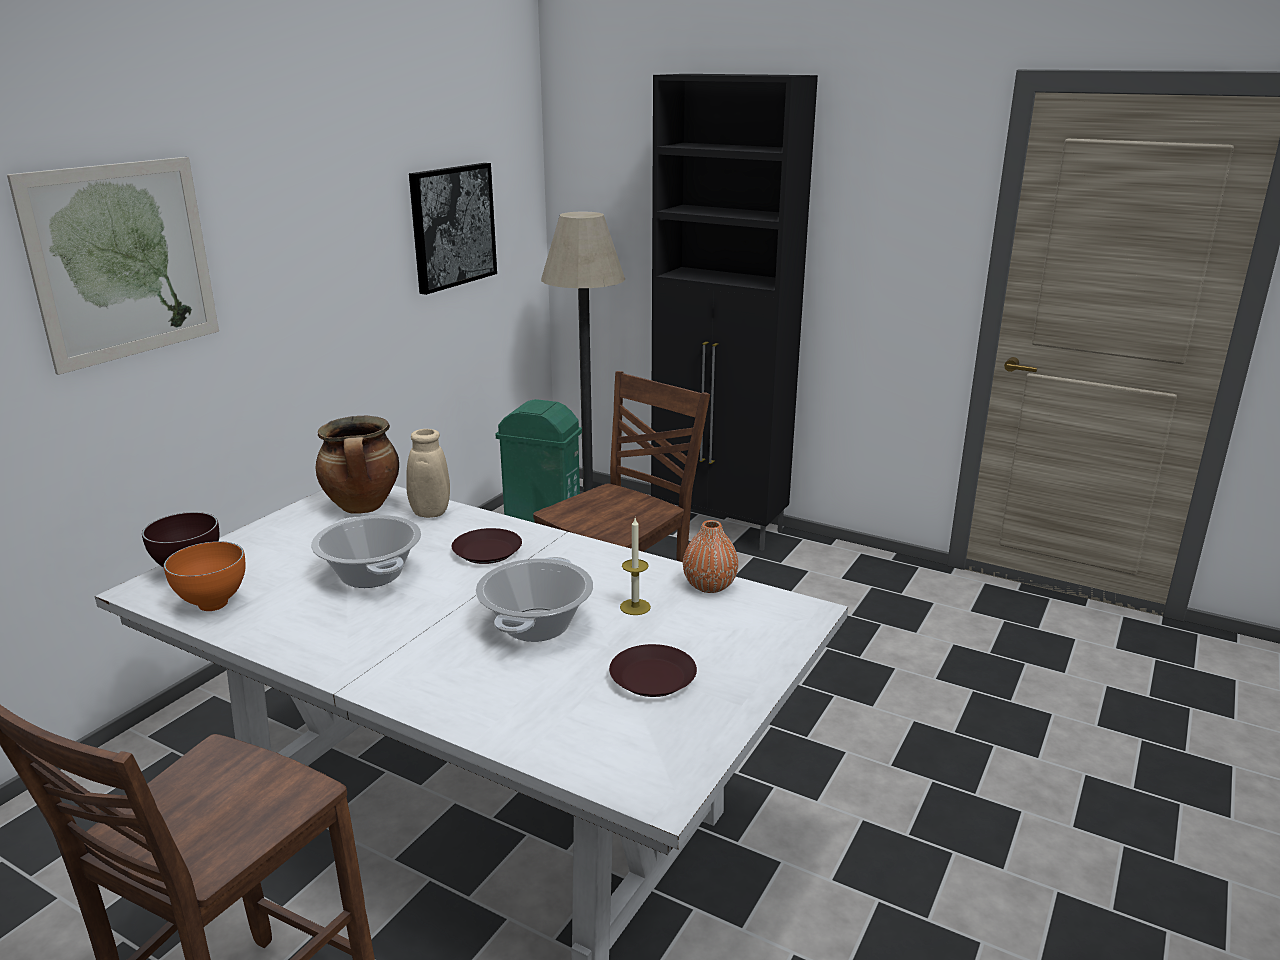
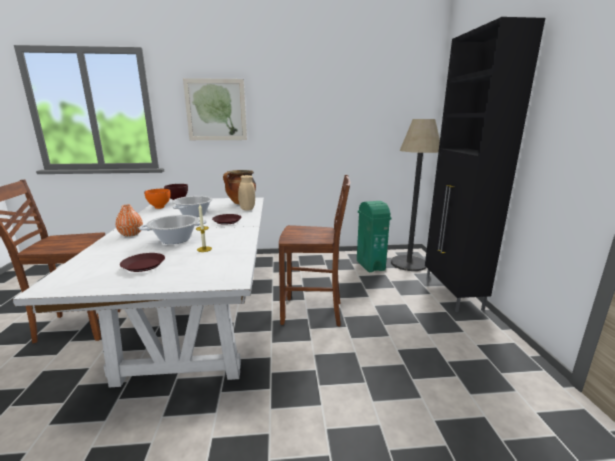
camera: 55 degrees right, 5 degrees down
(452, 226) = (369, 121): picture -> none
(709, 586) = (238, 256): orange vase -> orange vase (131, 234)

